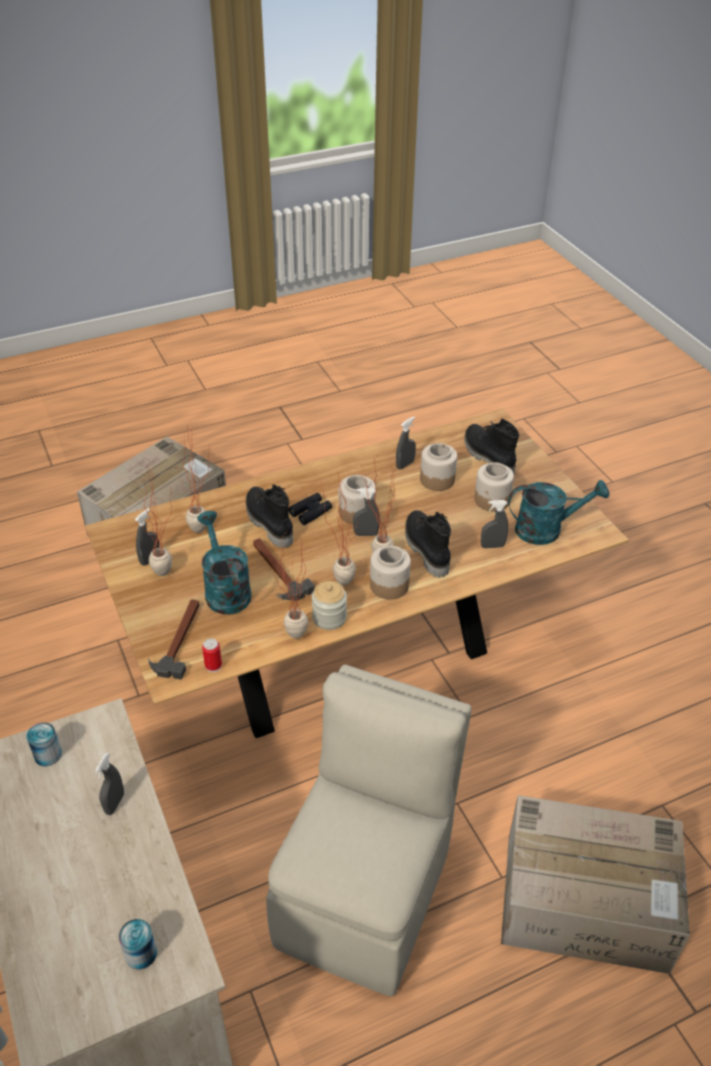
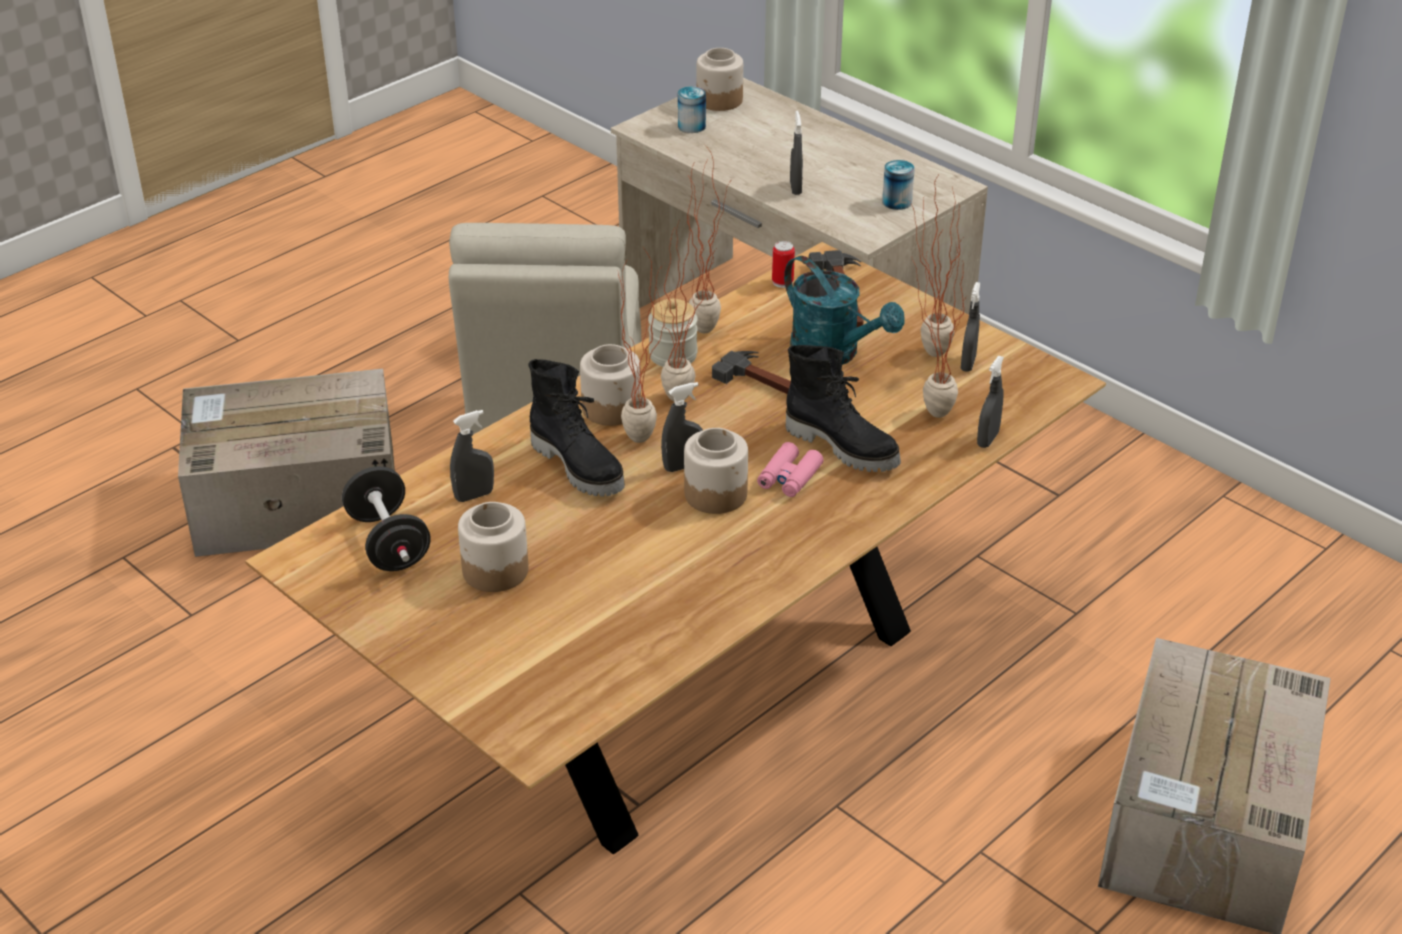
camera: 160 degrees right, 5 degrees down
(311, 512) = (789, 477): black binoculars -> pink binoculars
(405, 464) = (677, 598): grey spray bottle -> grey spray bottle (987, 439)
(437, 479) = (606, 584): jar -> jar (719, 100)
(487, 457) = (527, 652): black boot -> none
(547, 529) = (388, 542): turquoise watering can -> black dumbbell

